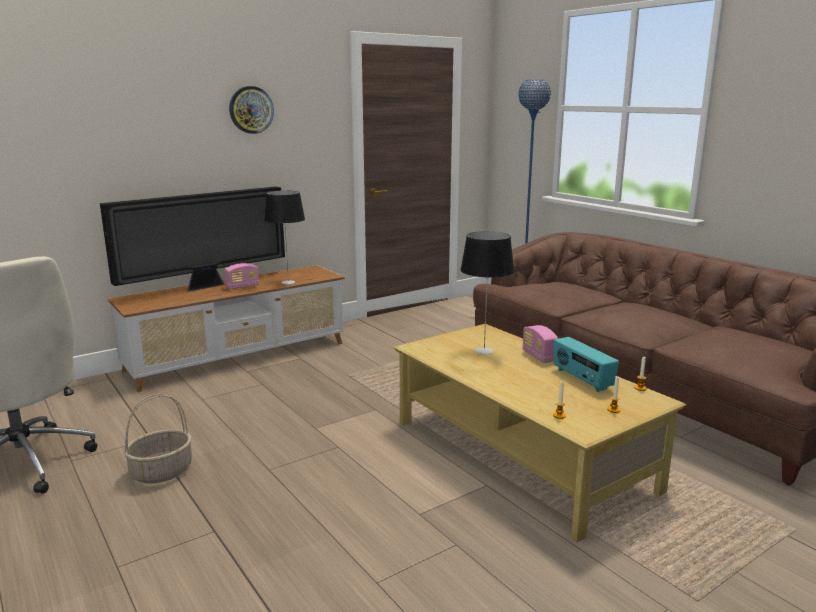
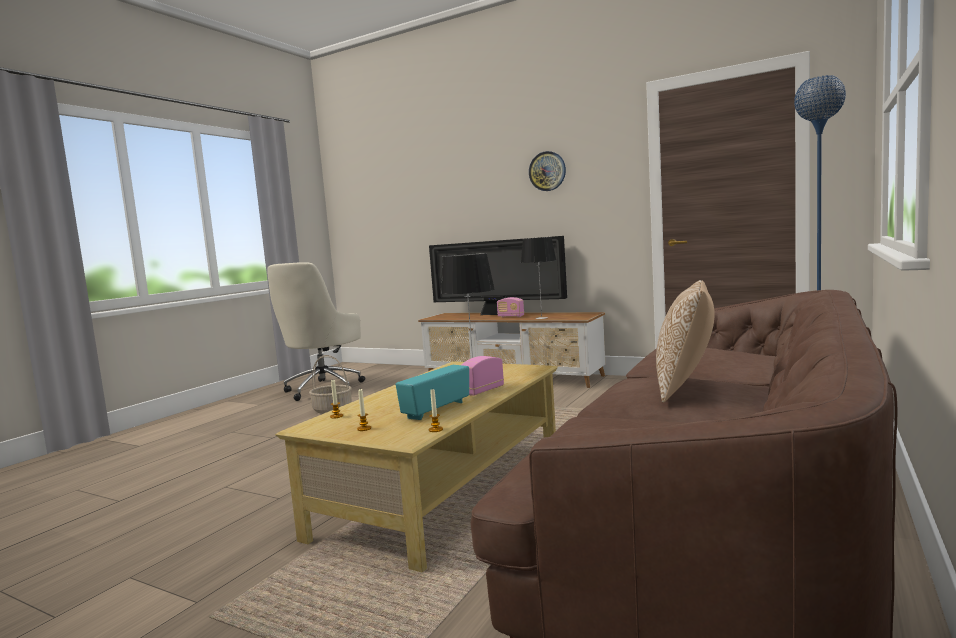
camera: 65 degrees right, 10 degrees down
(643, 313) = (686, 387): none -> pillow

